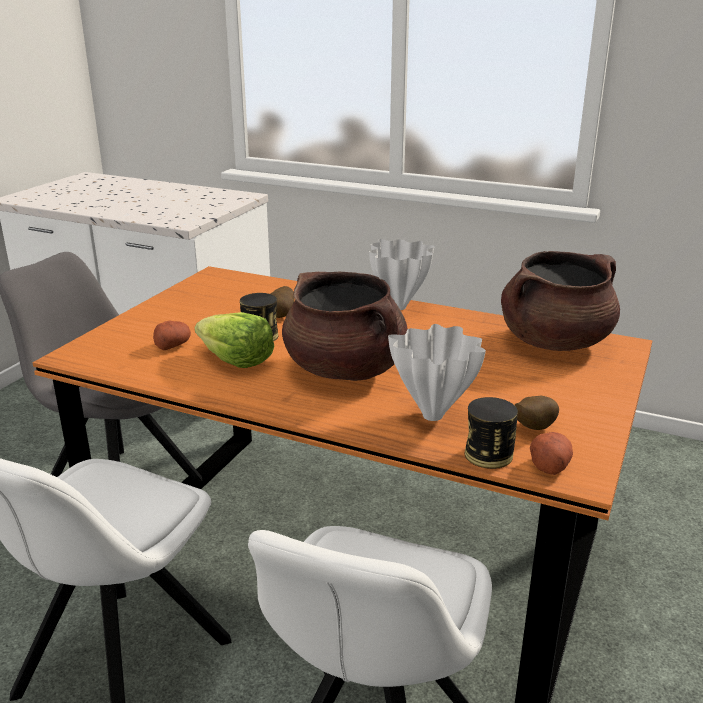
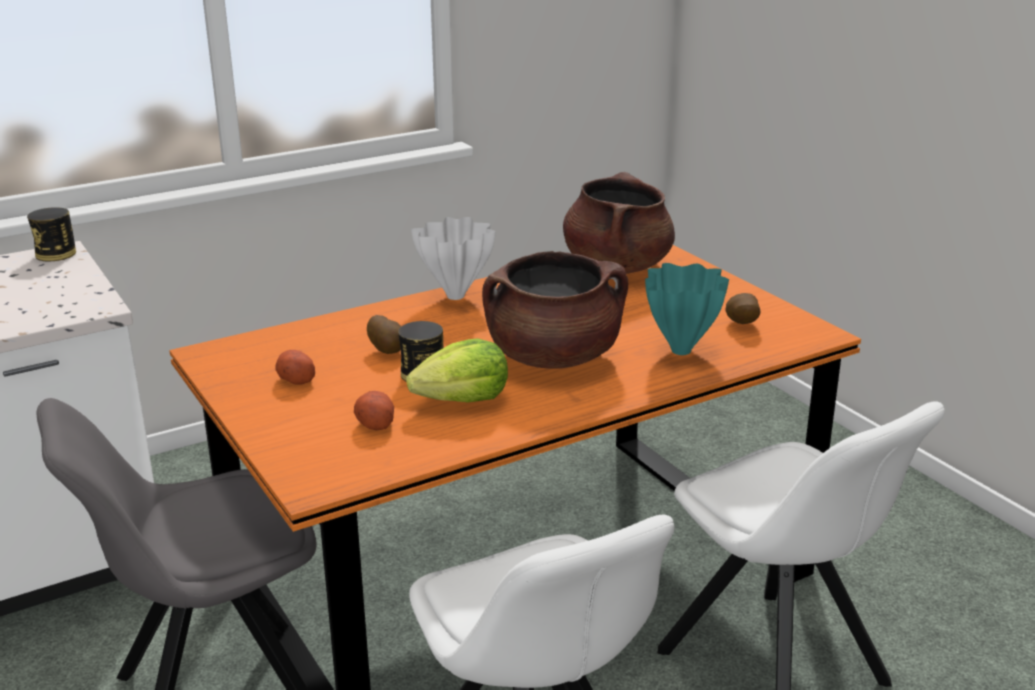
camera: 55 degrees left, 0 degrees up
(434, 416) = (682, 350): white vase -> turquoise vase
(488, 455) = (761, 352): can -> can (56, 254)
(549, 464) = (795, 337): potato -> potato (295, 379)

